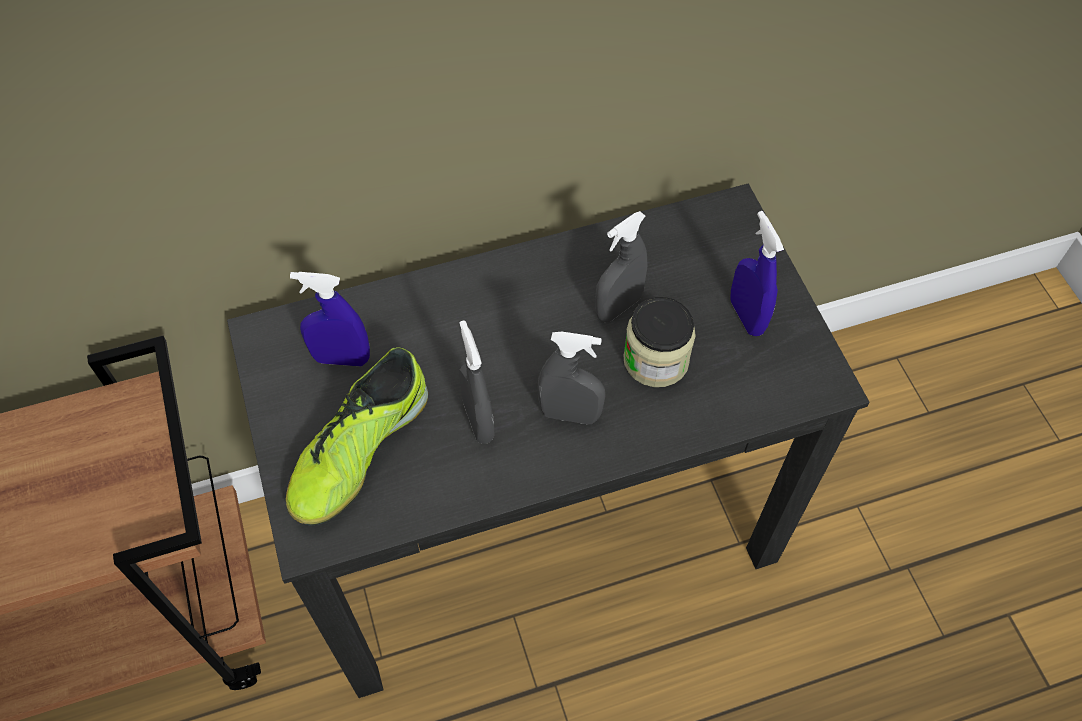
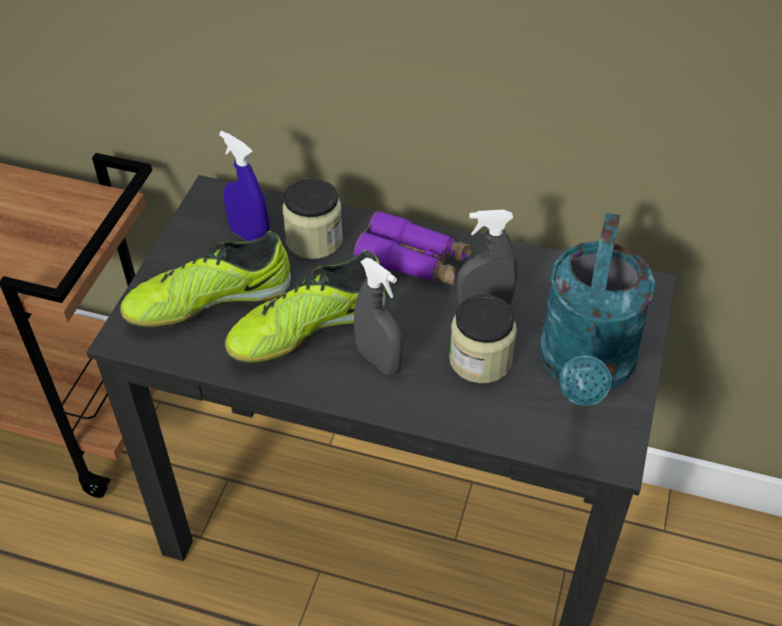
camera: 35 degrees right, 10 degrees down
(408, 326) = (314, 240): none -> jar
(478, 421) = (307, 327): grey spray bottle -> shoe
(519, 295) = (413, 261): none -> purple binoculars
(746, 316) = (585, 368): blue spray bottle -> turquoise watering can

